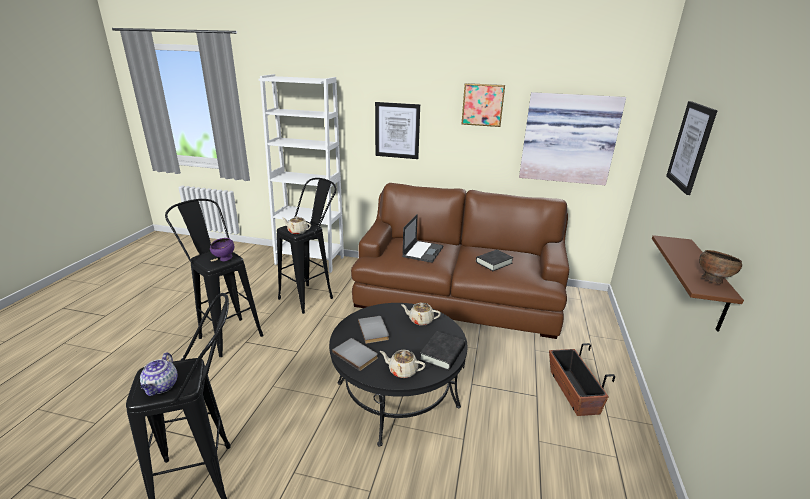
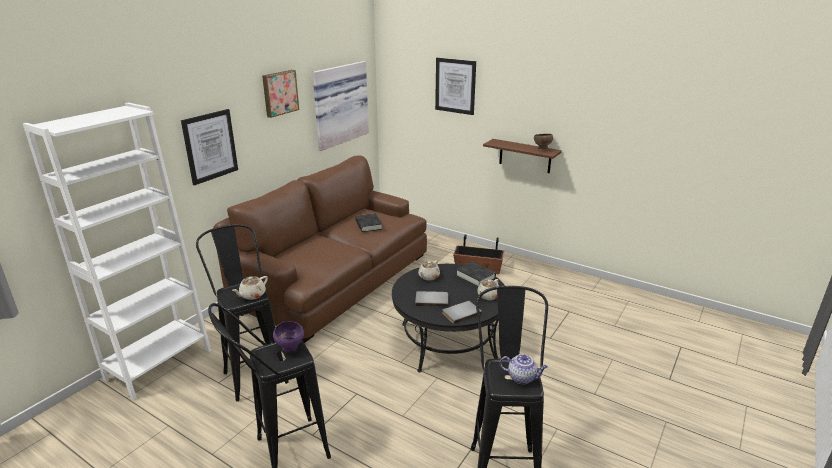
camera: 70 degrees left, 0 degrees up
(423, 251) = (319, 250): laptop -> none

